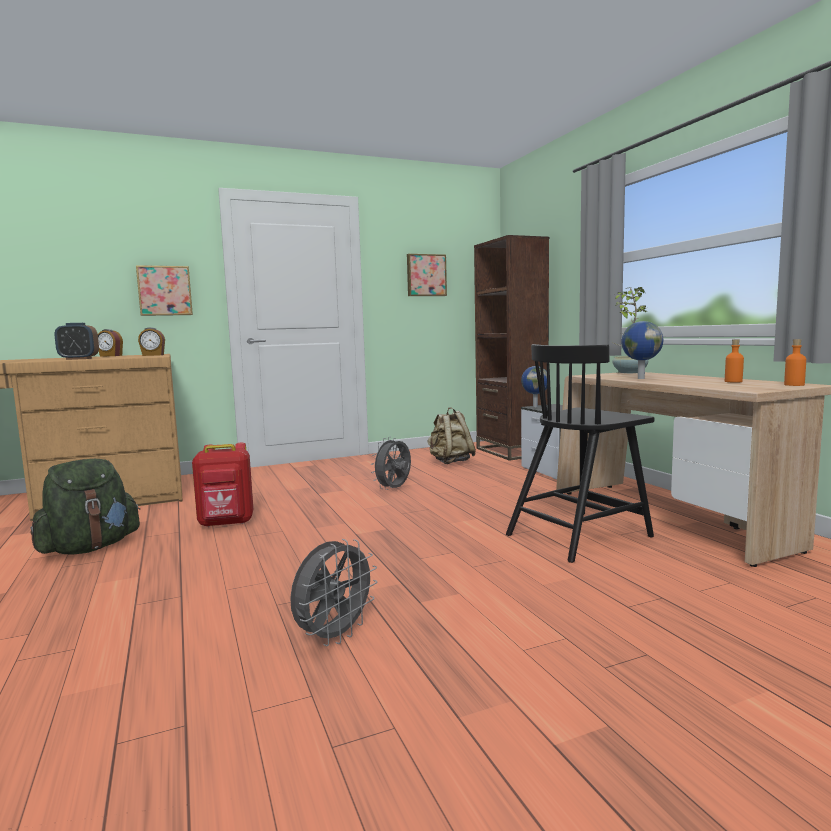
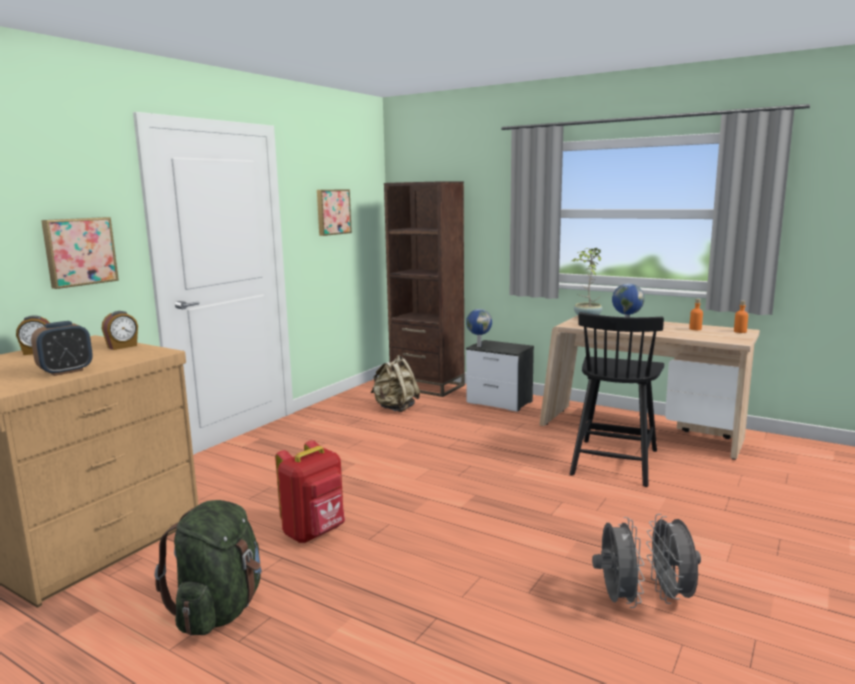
camera: 35 degrees left, 5 degrees up
(394, 489) = (402, 451): grey fan -> grey fan (671, 595)

